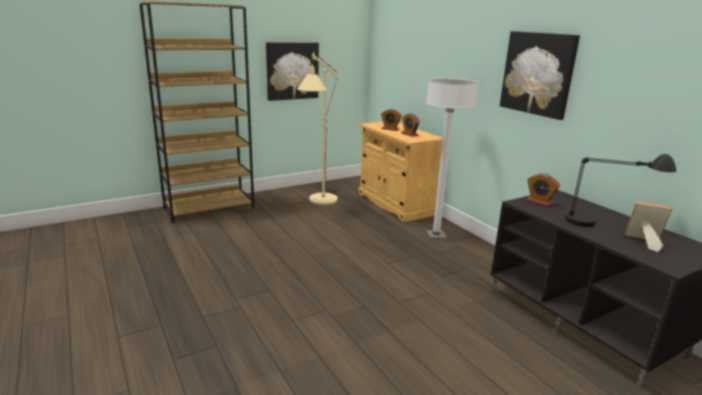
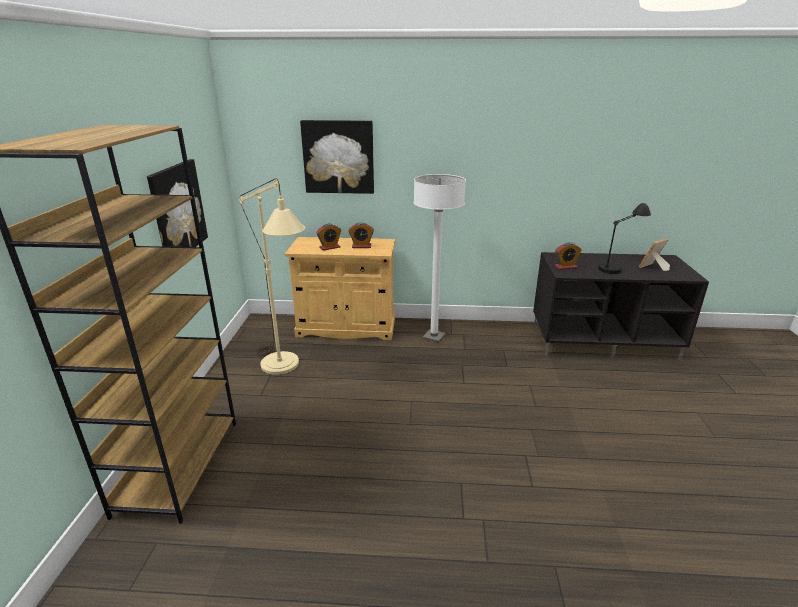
camera: 55 degrees left, 5 degrees up
(538, 73) = (506, 157): picture -> picture (338, 157)

